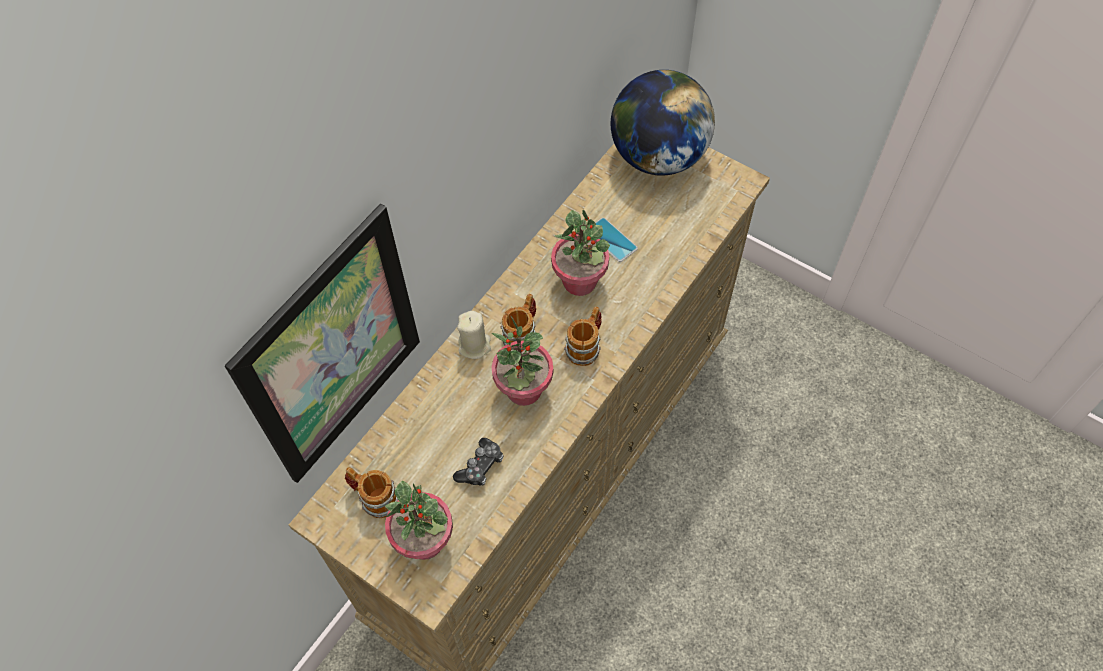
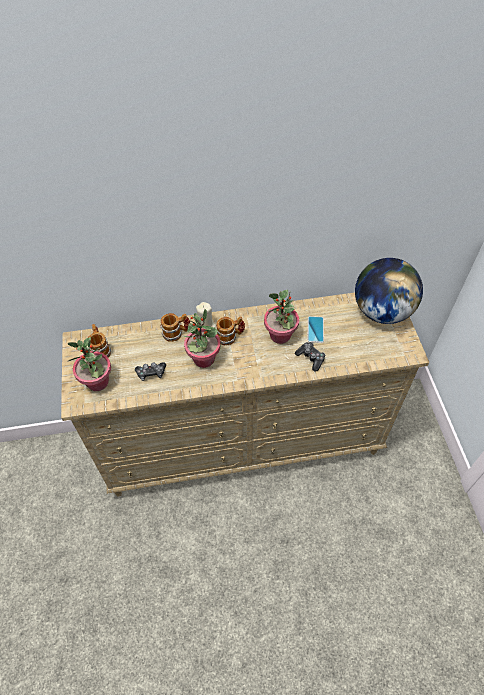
camera: 45 degrees right, 5 degrees down
(333, 350) = (115, 262): picture -> none
(586, 346) = (250, 363): mug -> mug (176, 333)
(645, 279) = (311, 358): none -> game controller

